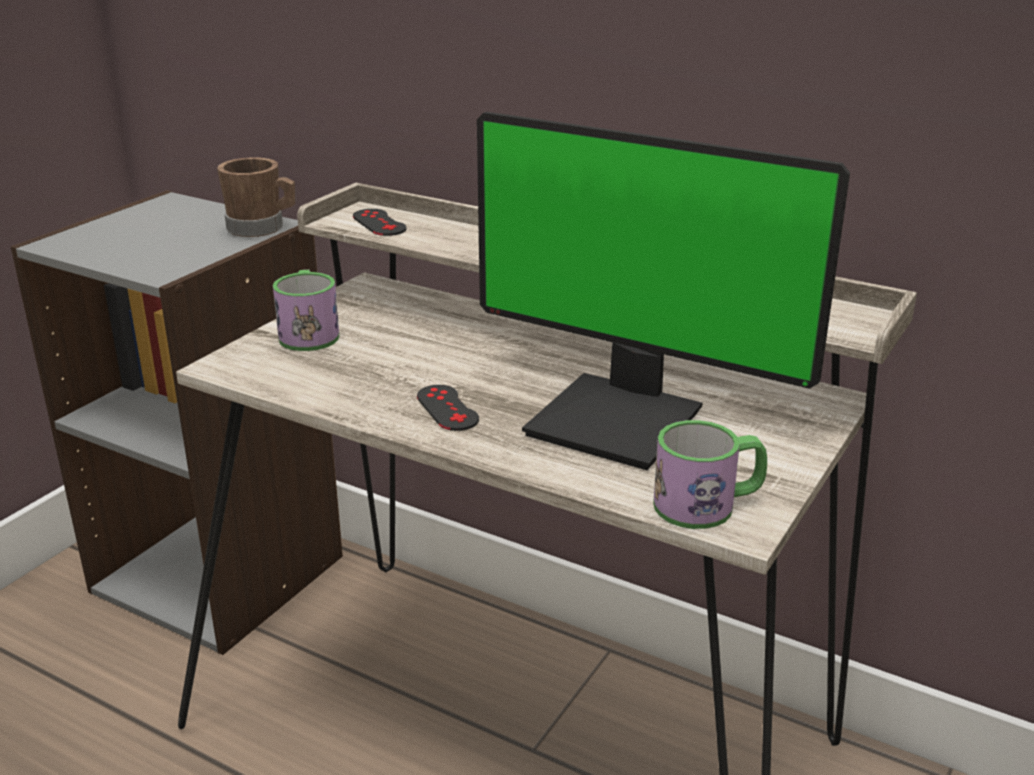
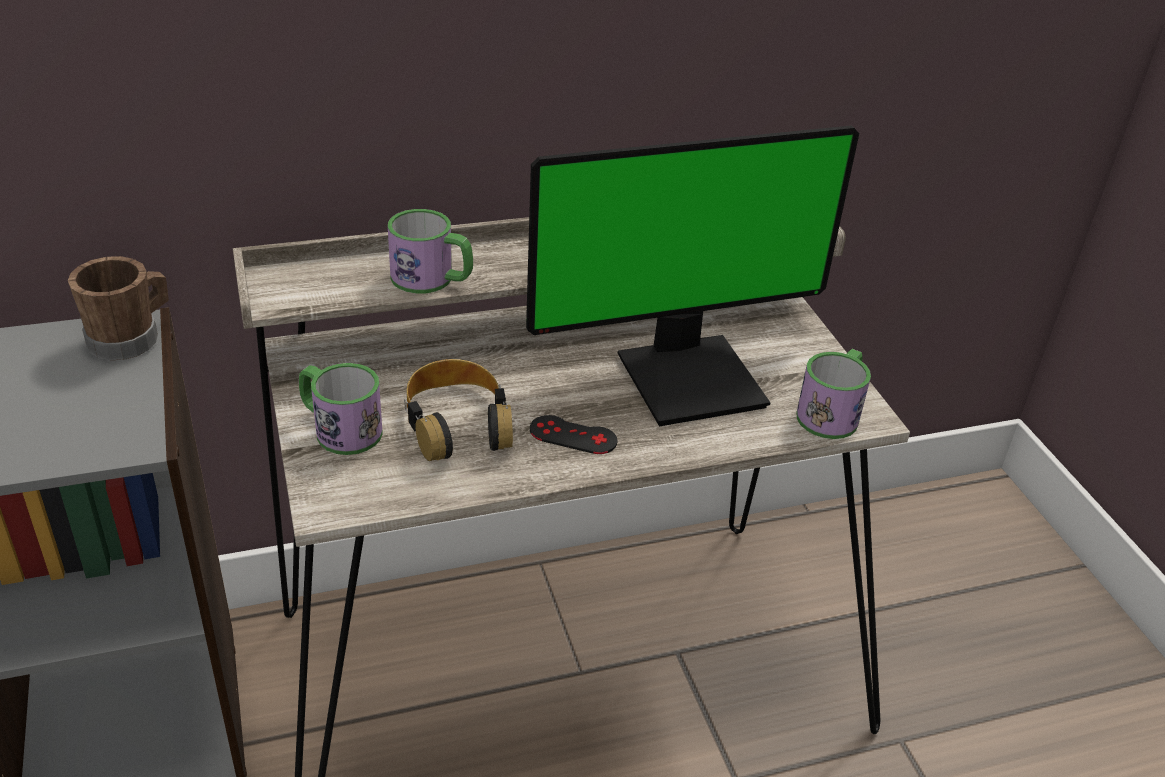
camera: 50 degrees left, 10 degrees up
(379, 223) = (318, 285): black game controller -> none
(384, 363) = (457, 423): none -> headphones
(457, 245) = (432, 279): none -> mug

